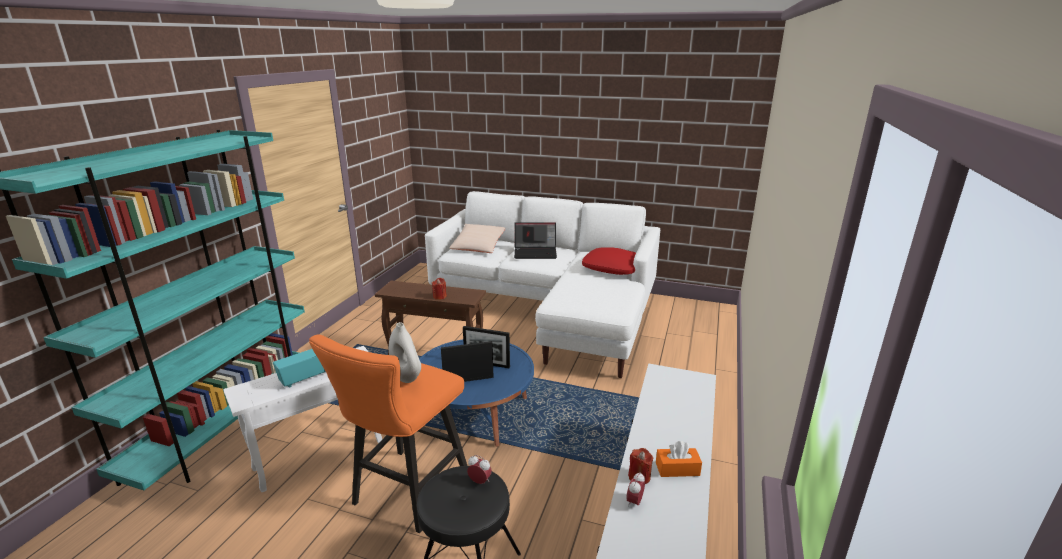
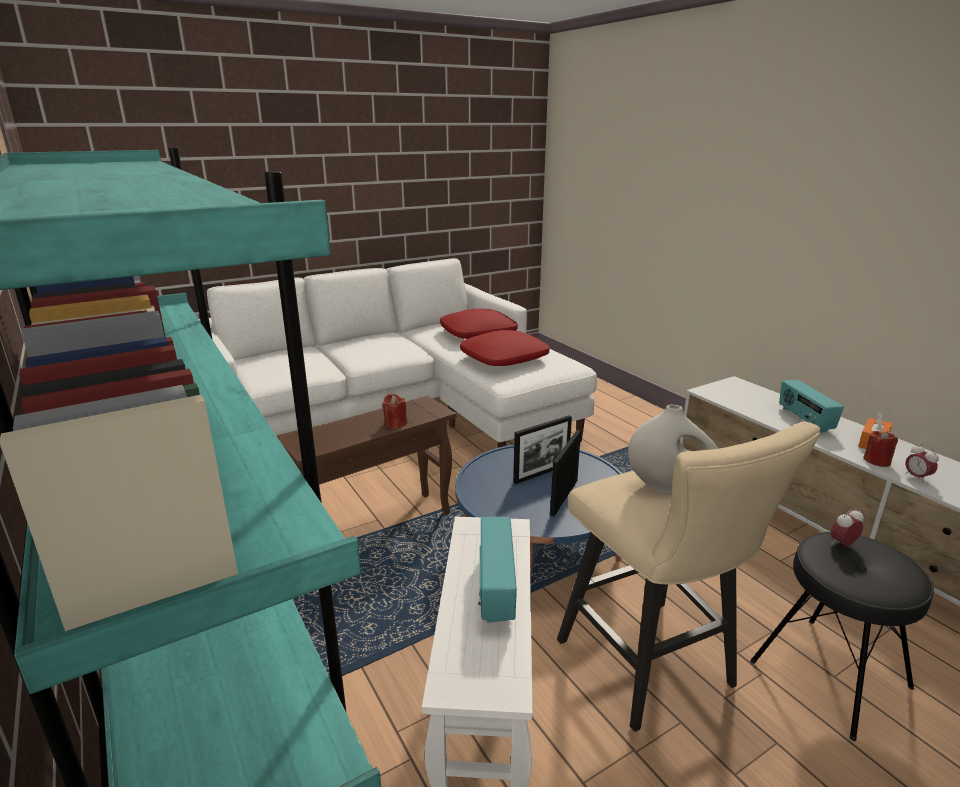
camera: 50 degrees left, 0 degrees up
(406, 495) = (653, 670): orange stool -> beige stool
(478, 246) = (281, 363): beige pillow -> none
(536, 253) = (370, 346): laptop -> none
(585, 290) = (504, 359): none -> red pillow
(672, 426) = (804, 420): none -> radio

